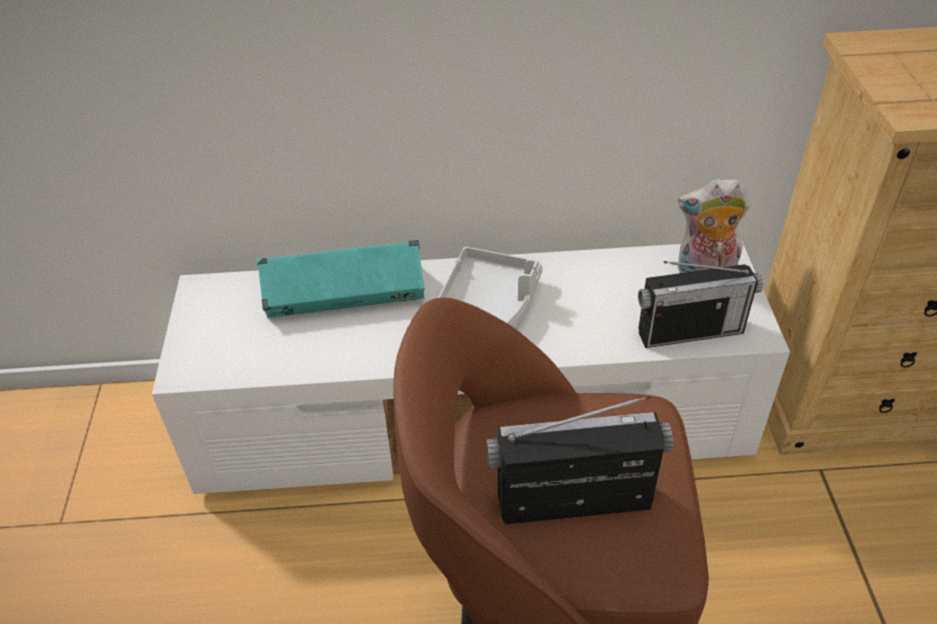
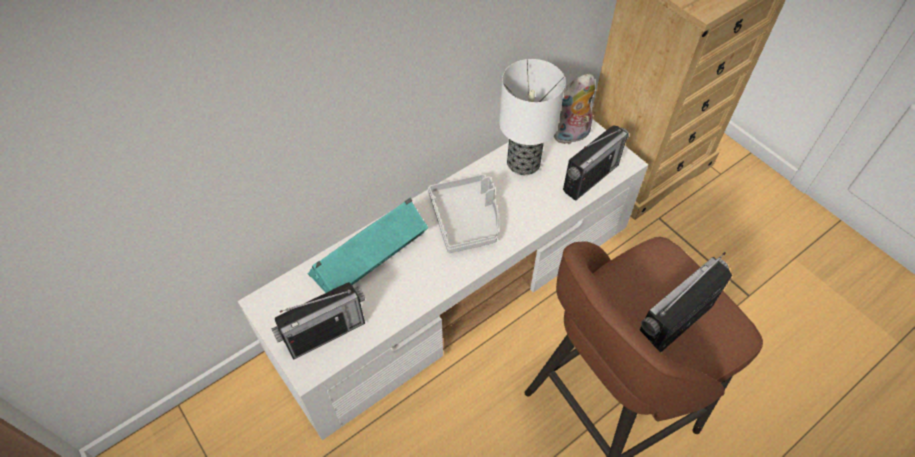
camera: 35 degrees left, 10 degrees up
(231, 347) = (325, 333): none -> radio
(612, 277) = (522, 162): none -> table lamp

